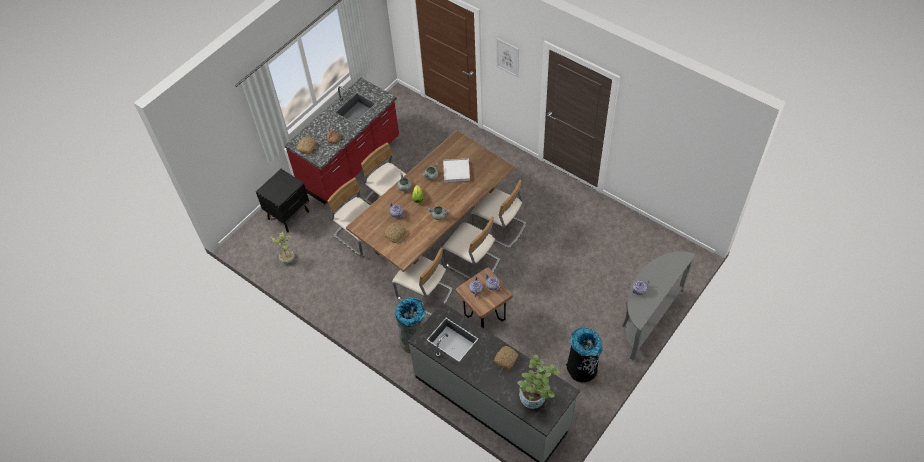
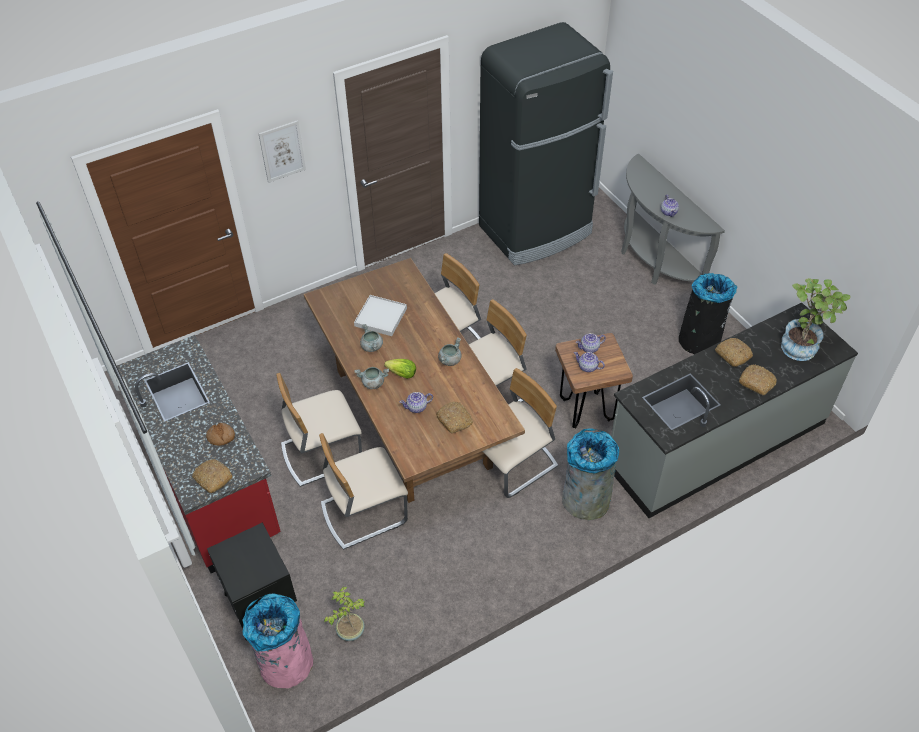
camera: 70 degrees left, 5 degrees down
(260, 240) = (285, 664): none -> pink trash can
(487, 378) = (757, 383): none -> bread
(634, 239) = (536, 231): none -> black fridge

